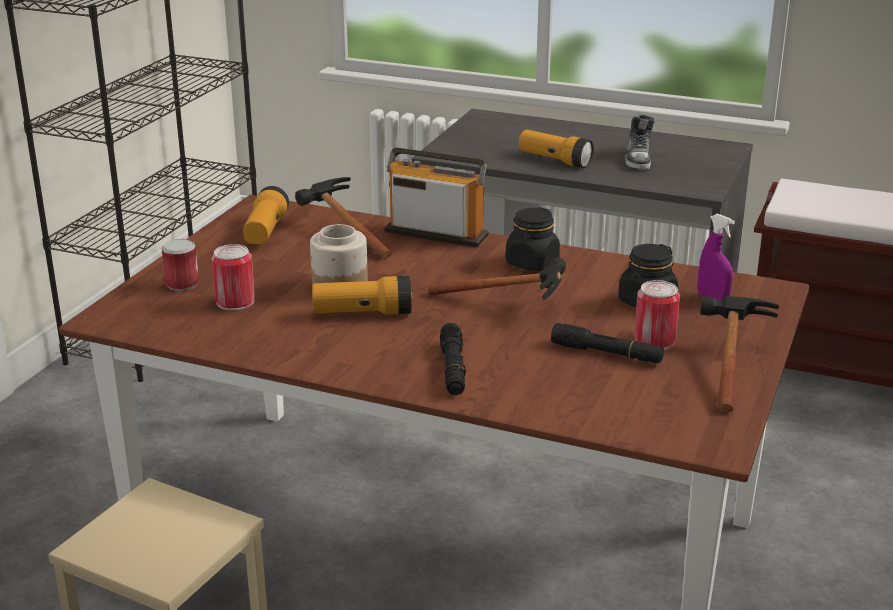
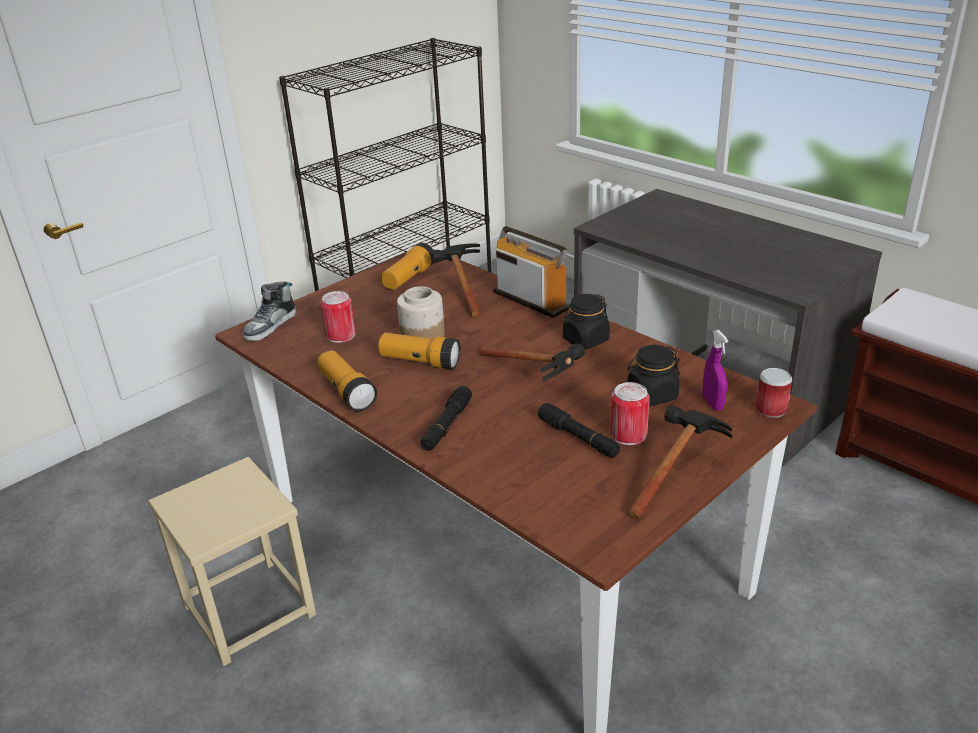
camera: 25 degrees right, 5 degrees up
(182, 284) = (318, 314): can -> can (771, 409)
(554, 160) = (687, 245): flashlight -> flashlight (347, 392)
(638, 159) = (762, 253): shoe -> shoe (270, 326)

